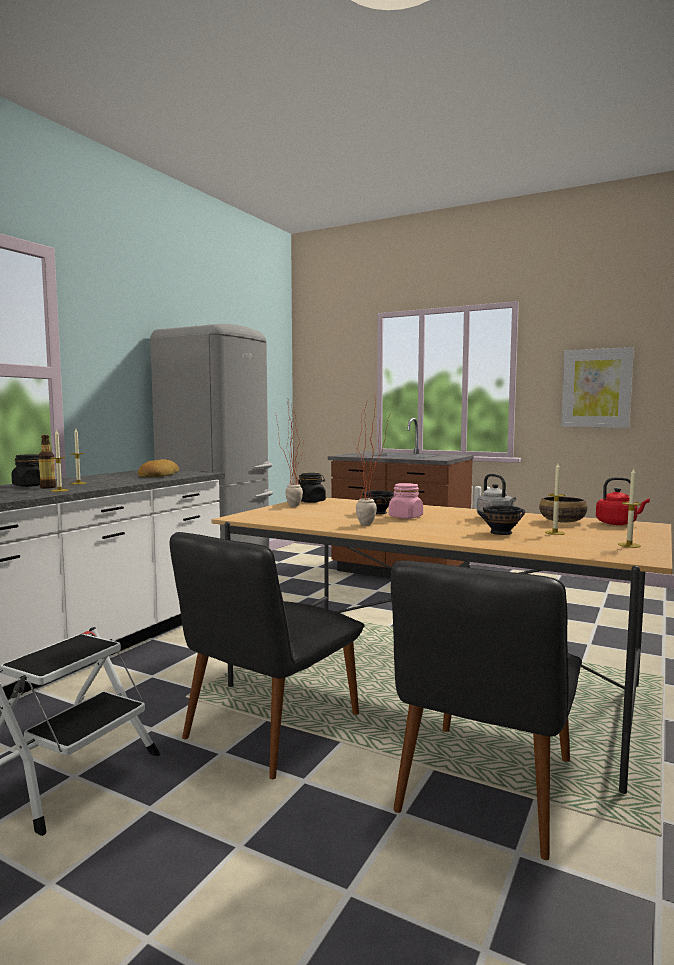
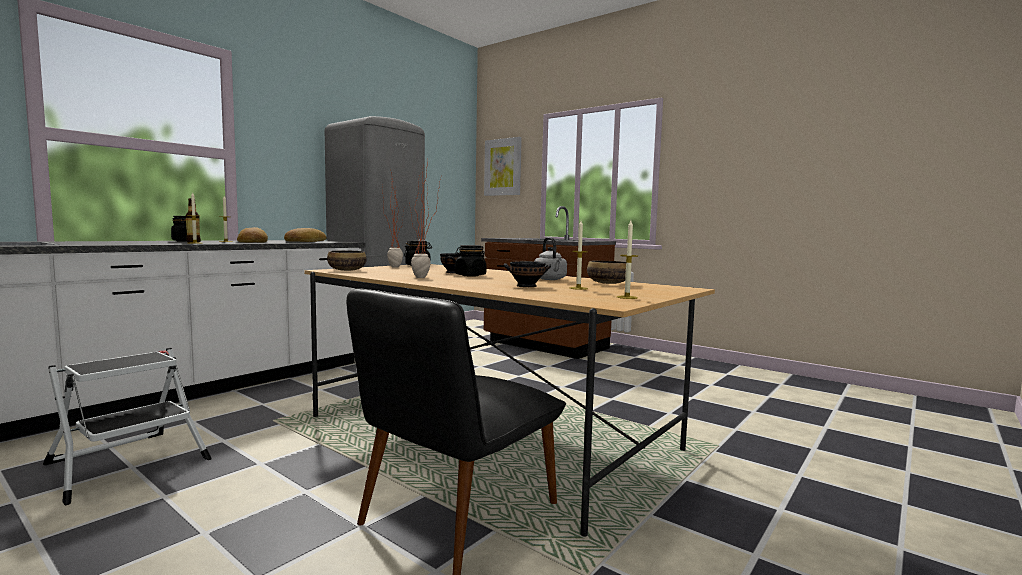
camera: 10 degrees right, 0 degrees up
(110, 482) = (252, 242): none -> bread
(259, 516) = (347, 270): none -> bowl
(273, 726) = (321, 448): black chair -> none
(405, 517) = (470, 275): pink jar -> black jar
(596, 388) = (731, 178): picture -> picture (503, 167)
(618, 523) = (659, 286): red kettle -> none

